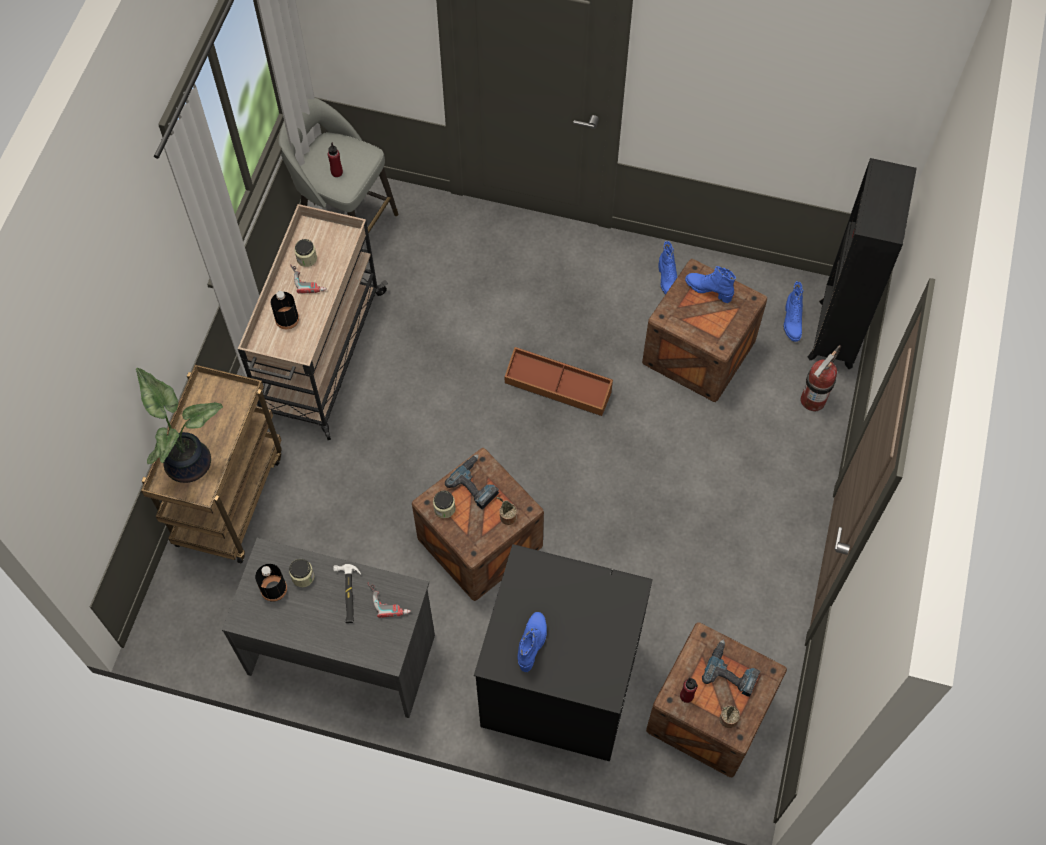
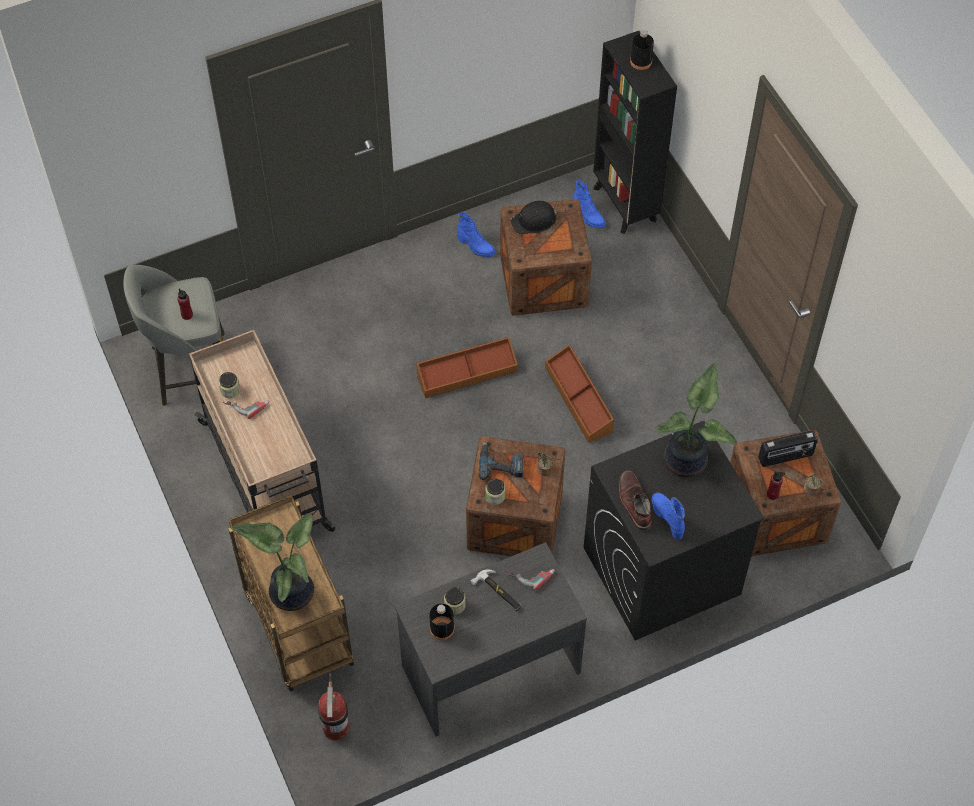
camera: 40 degrees left, 5 degrees down
(287, 319) = (259, 443): black bottle -> black bottle (641, 61)
(515, 606) = (634, 503): none -> brown boot
(602, 604) = (688, 459): none -> potted plant
(632, 479) = (579, 399): none -> brown storage box
(708, 290) = (534, 220): blue boot -> black hard hat
(732, 671) = (785, 457): power drill -> radio
(813, 400) = (651, 259): fire extinguisher -> fire extinguisher (336, 728)

